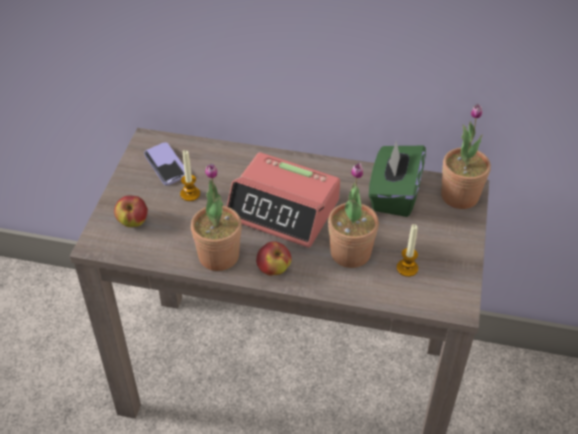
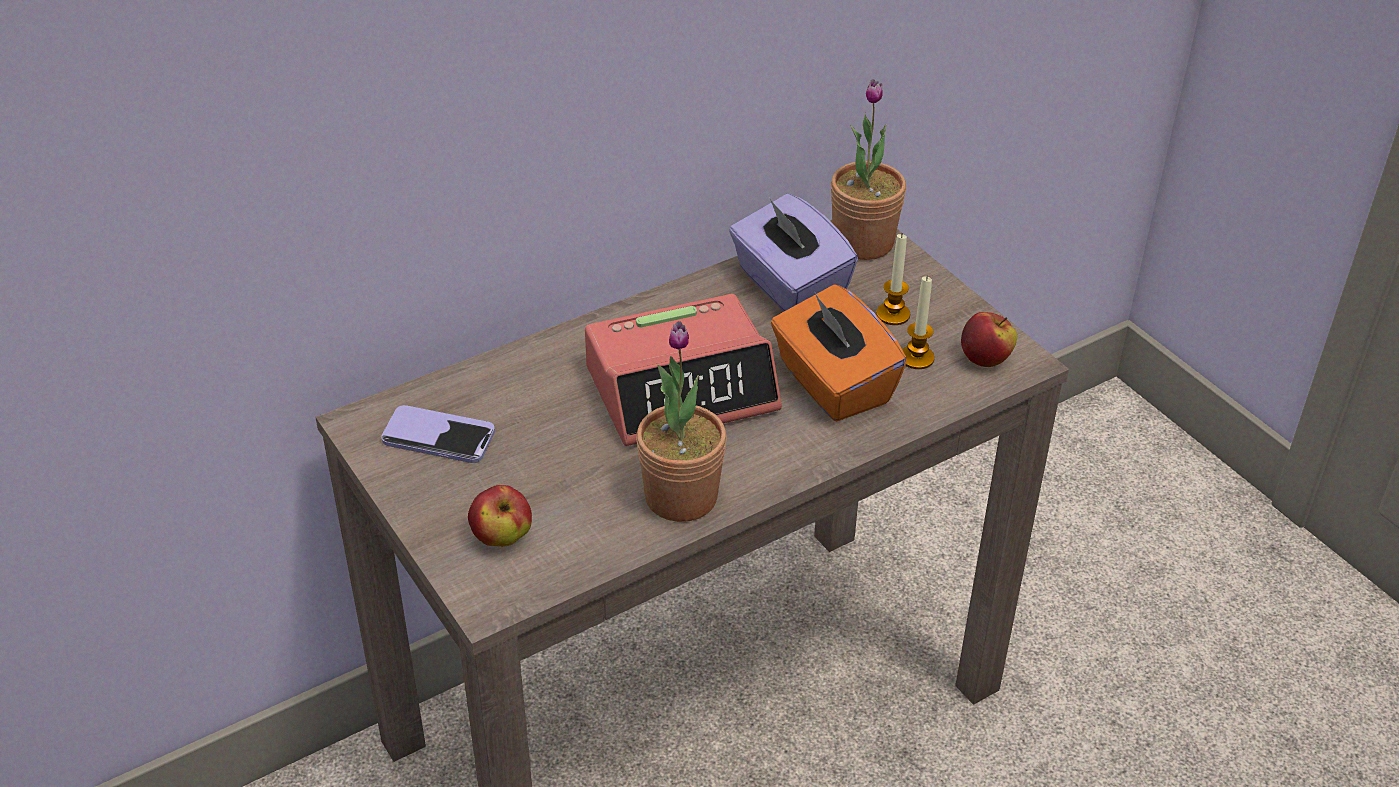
camera: 45 degrees left, 5 degrees down
(190, 194) = (530, 450): candle -> candle (893, 314)
(273, 270) = (771, 464): apple -> apple (985, 359)
(350, 253) = (833, 384): potted plant -> orange tissue box
(394, 194) = (789, 286): green tissue box -> purple tissue box

